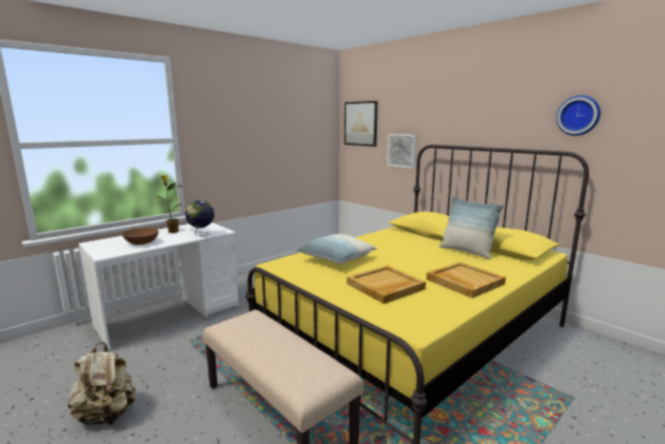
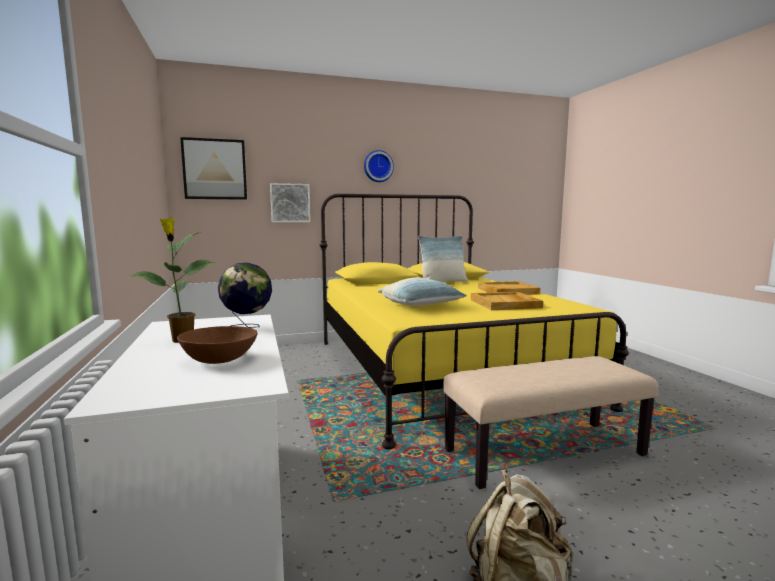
camera: 65 degrees left, 5 degrees down
(578, 115) = (456, 169): wall clock -> wall clock (378, 166)

